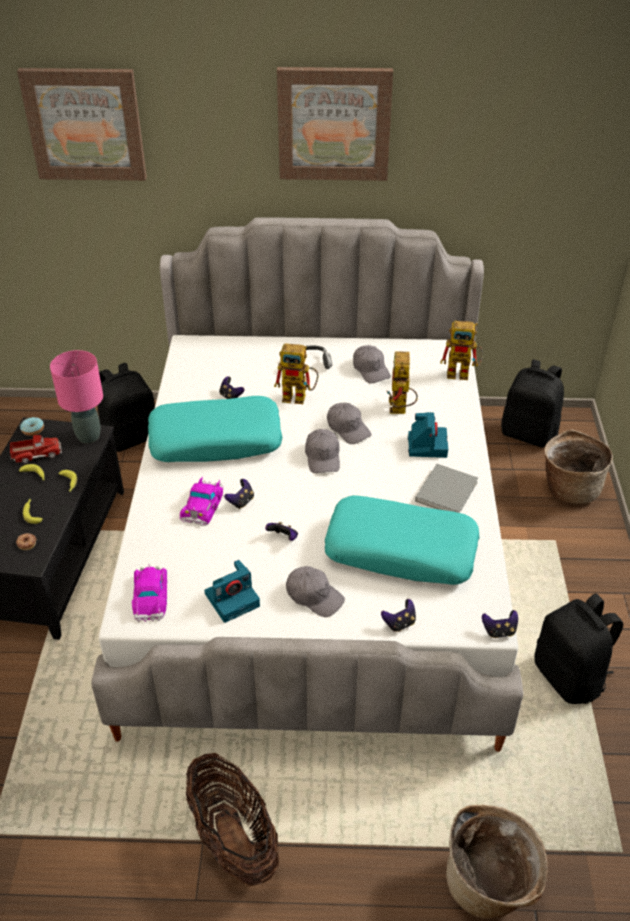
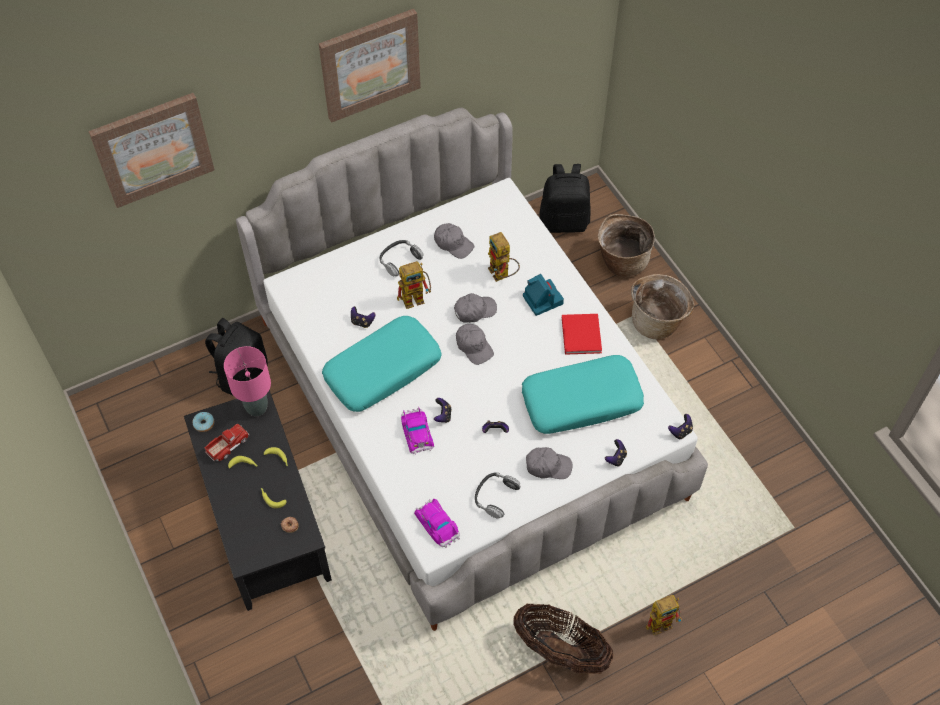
camera: 30 degrees left, 15 degrees up
(233, 599) = (495, 496): camera -> headphones
(348, 428) = (474, 310): grey cap -> grey cap turned 45 degrees counterclockwise
(447, 490) = (581, 334): grey book -> red book
(463, 373) = (526, 216): toy robot -> toy robot (663, 621)
(489, 885) = (730, 591): basket -> basket (657, 322)
(570, 677) = (703, 422): black backpack -> none

